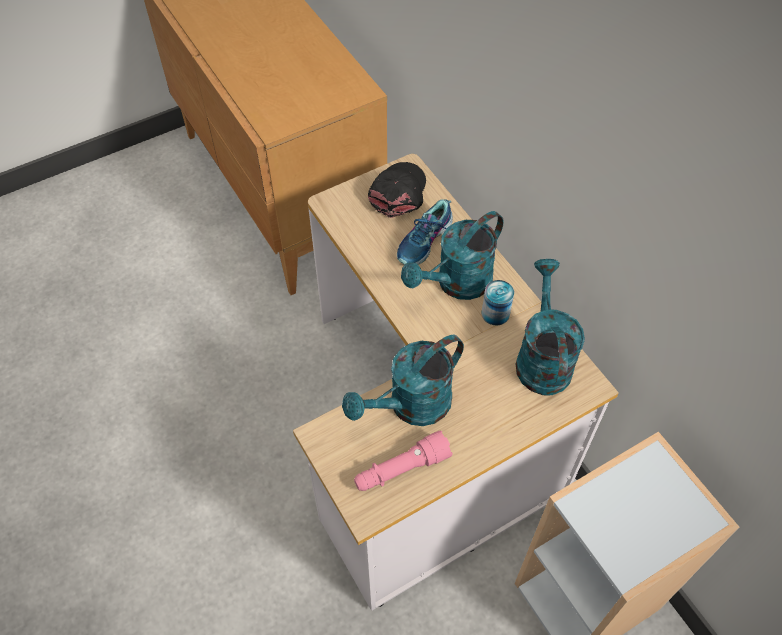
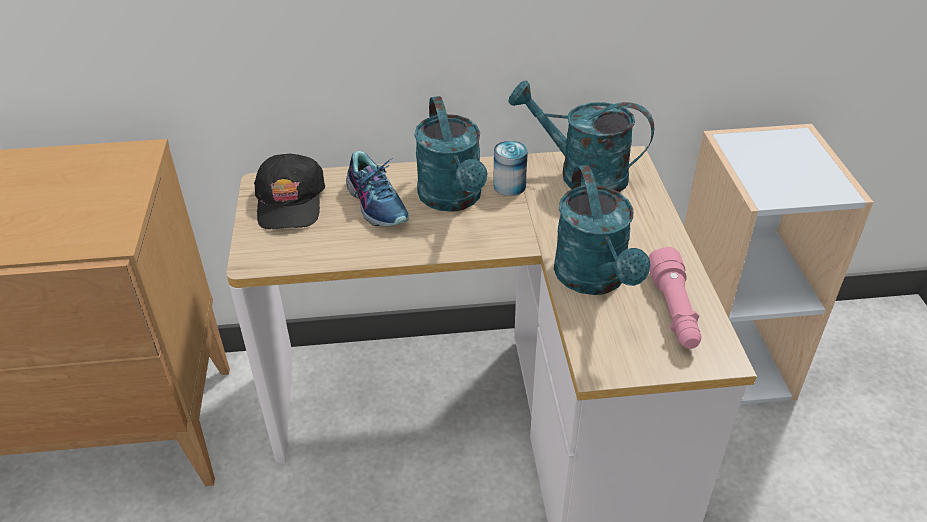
camera: 65 degrees left, 15 degrees down
(398, 192) = (290, 202): black cap -> black cap turned 135 degrees counterclockwise

